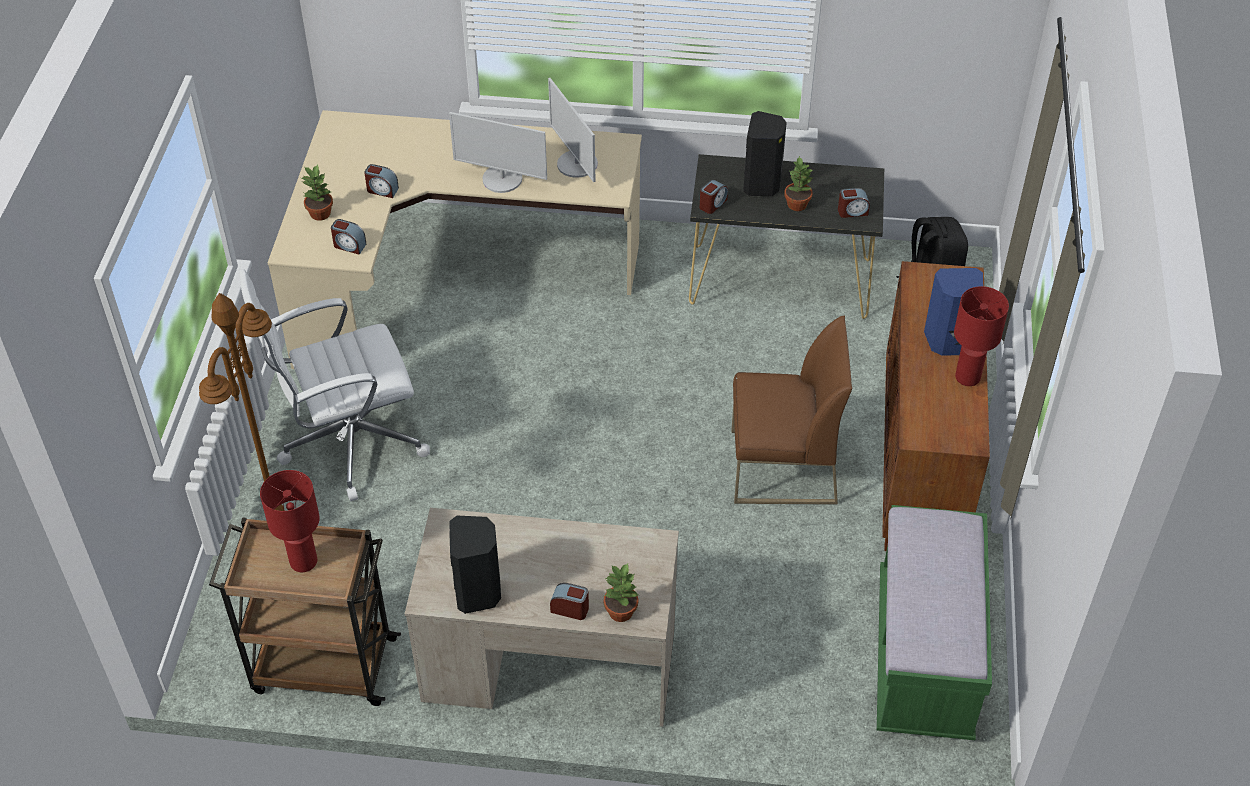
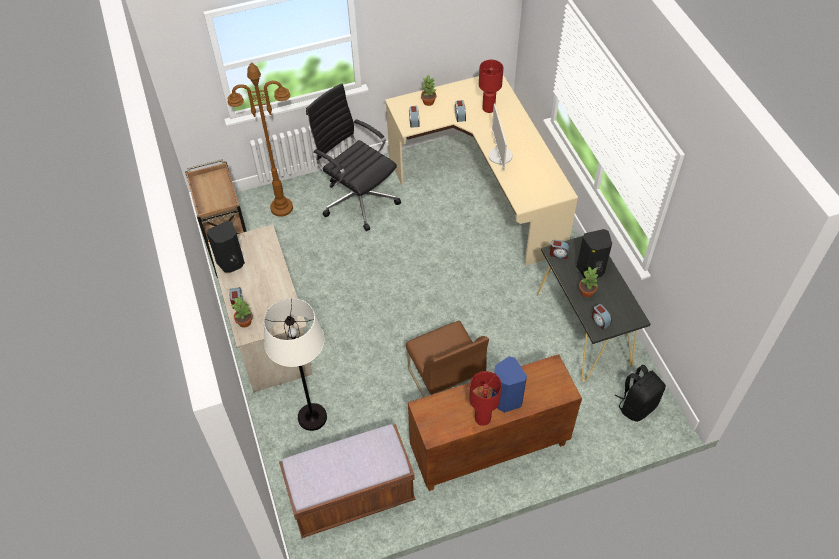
camera: 65 degrees right, 5 degrees up
(303, 562) = (215, 193): red table lamp -> red table lamp (488, 109)
(348, 442) = (358, 198): white office chair -> black office chair
(576, 164) = (533, 180): monitor -> none
(755, 659) = (312, 417): none -> white floor lamp
(924, 656) = (351, 497): green bench -> brown bench

